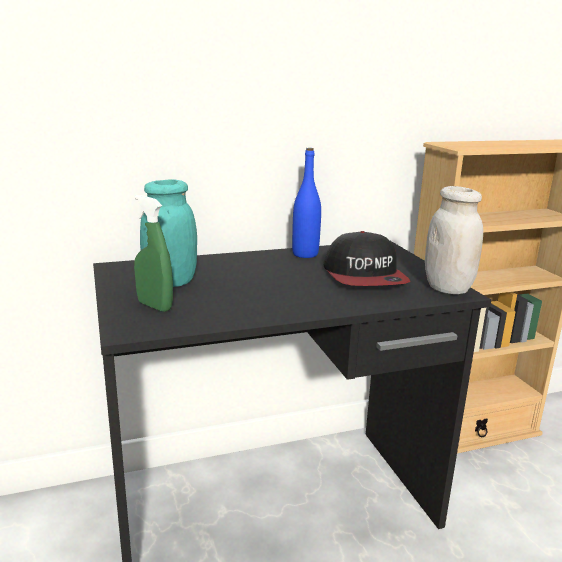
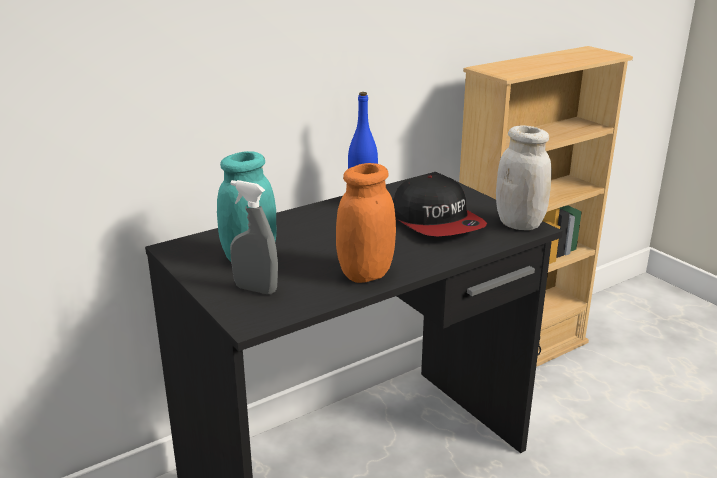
camera: 15 degrees left, 5 degrees up
(155, 306) = (256, 289): green spray bottle -> grey spray bottle
(265, 308) = (366, 274): none -> orange jar

